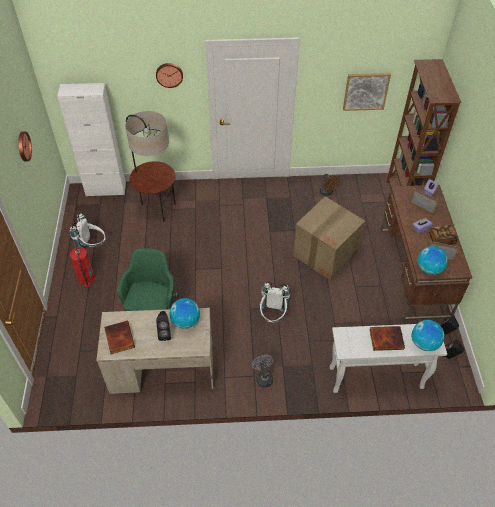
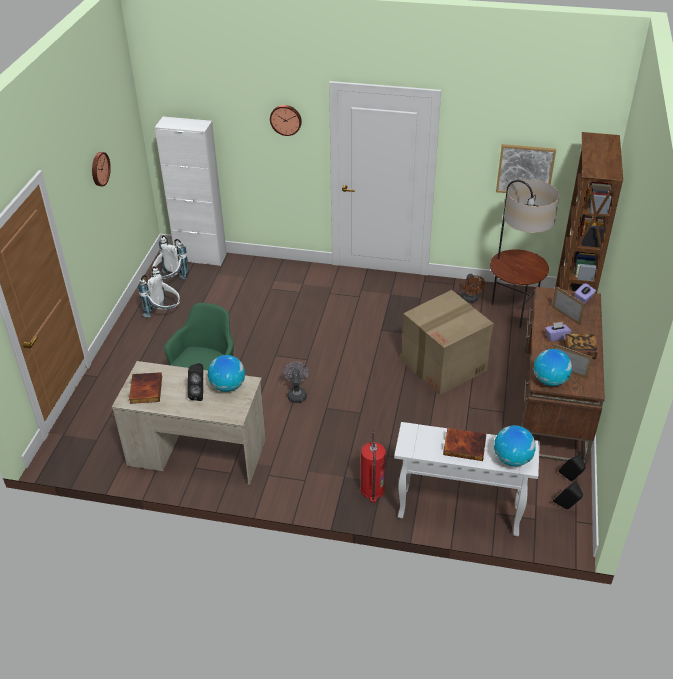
camera: 15 degrees right, 10 degrees down
(86, 279) = (145, 344): fire extinguisher -> fire extinguisher (372, 490)
(157, 209) = (253, 286): floor lamp -> floor lamp (512, 312)
(263, 377) = (315, 484): grey fan -> grey fan (297, 394)
(273, 316) = (352, 421): white backpack -> white backpack (170, 281)

